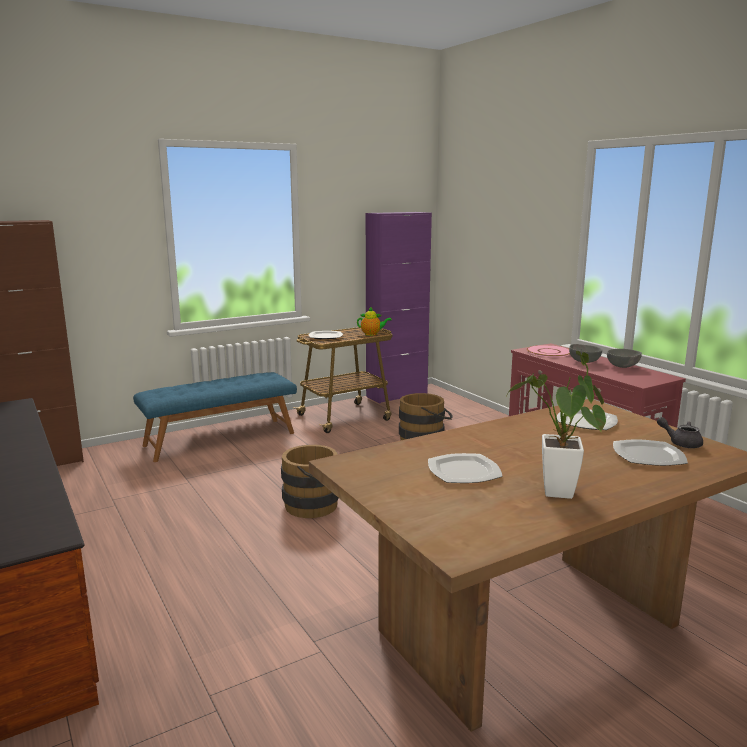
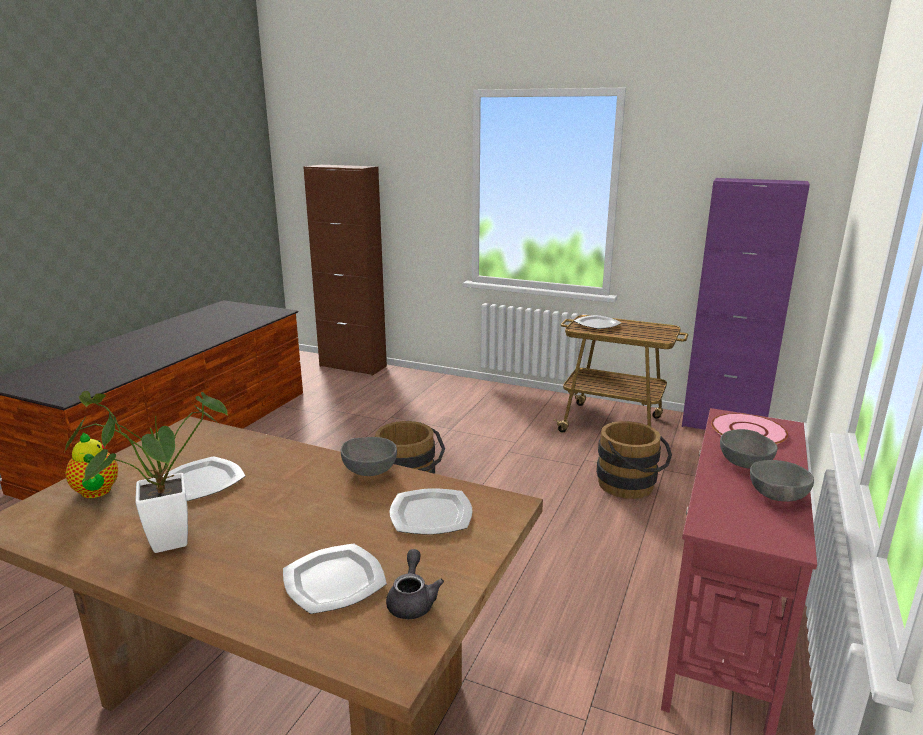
camera: 55 degrees right, 5 degrees up
(220, 439) = (476, 397): blue bench -> none
(372, 334) = (652, 336): teapot -> teapot (96, 492)
(507, 424) = (369, 470): none -> grey bowl

